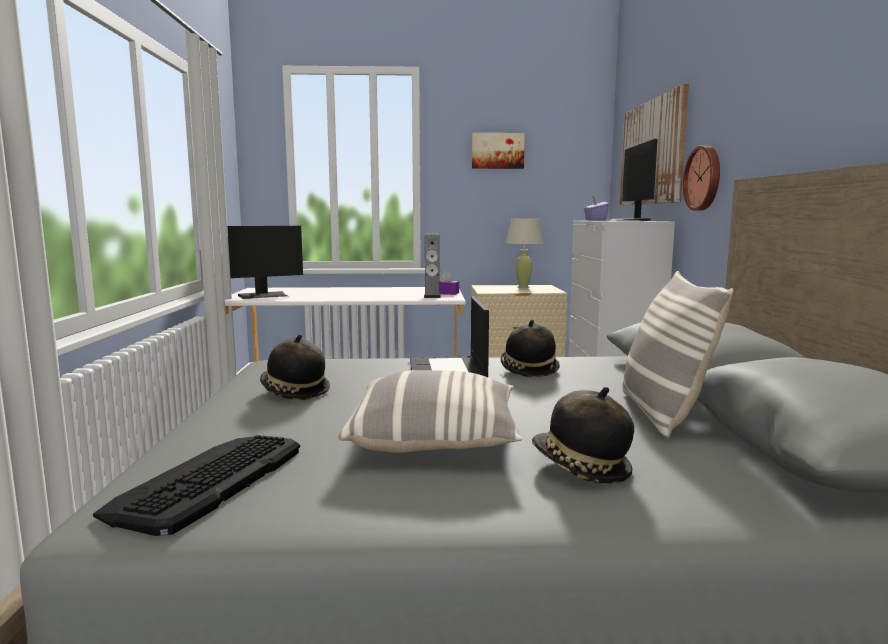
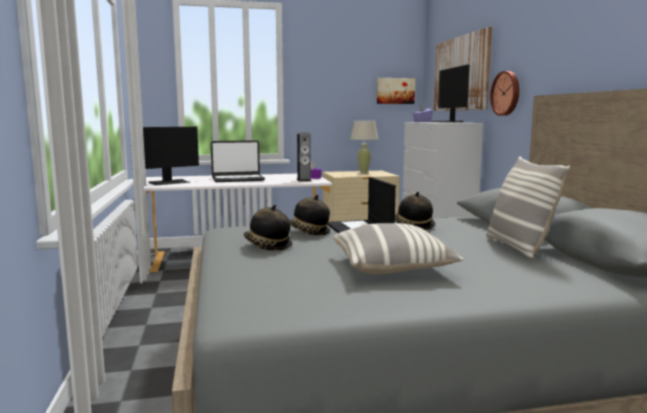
camera: 10 degrees left, 0 degrees up
(208, 481) = (274, 296): keyboard -> none
(350, 293) = (238, 179): none -> laptop
(497, 151) = (341, 69): picture -> picture (395, 91)
(580, 468) = (493, 276): hat -> hat (308, 232)

